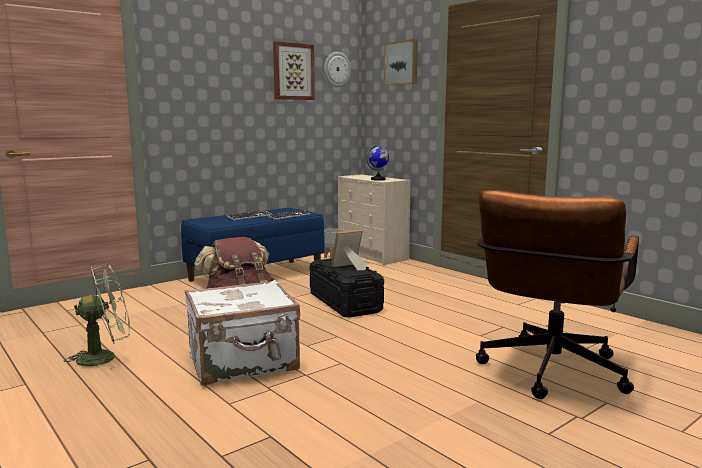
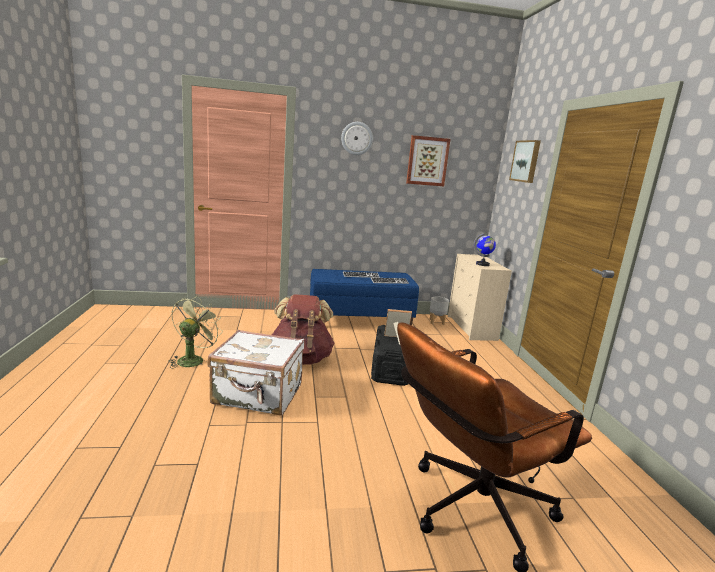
camera: 30 degrees right, 5 degrees up
(105, 357) = (193, 359): green fan -> green fan turned 75 degrees counterclockwise
(336, 69) = (472, 161): wall clock -> wall clock (357, 138)

